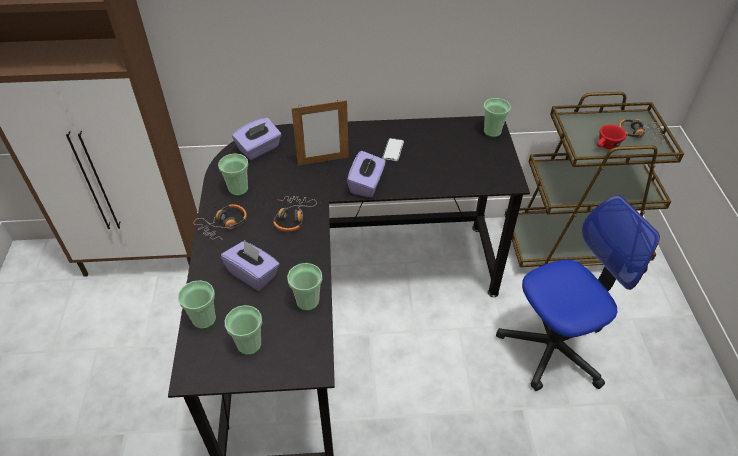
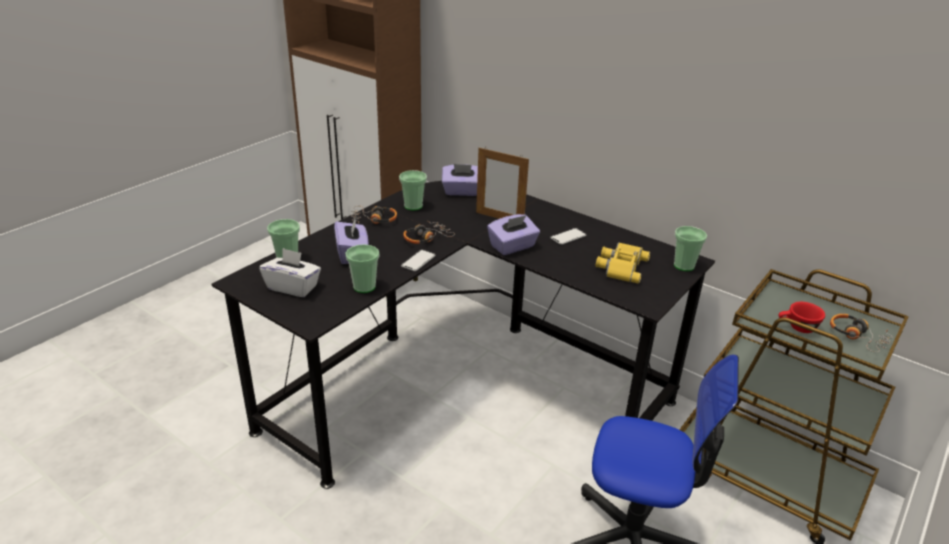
camera: 40 degrees right, 15 degrees down
(249, 345) = (293, 287): cup -> white tissue box
(316, 245) = (418, 261): none -> phone
(457, 157) = (620, 266): none -> yellow binoculars

